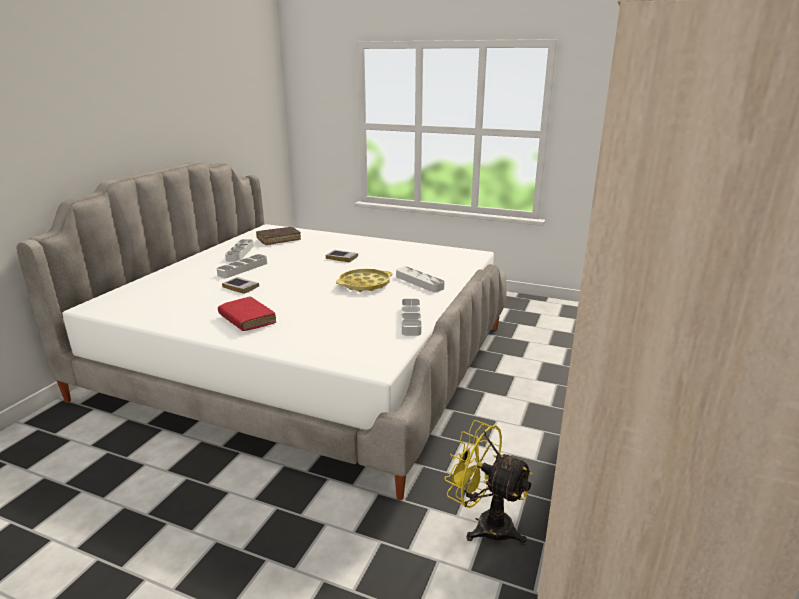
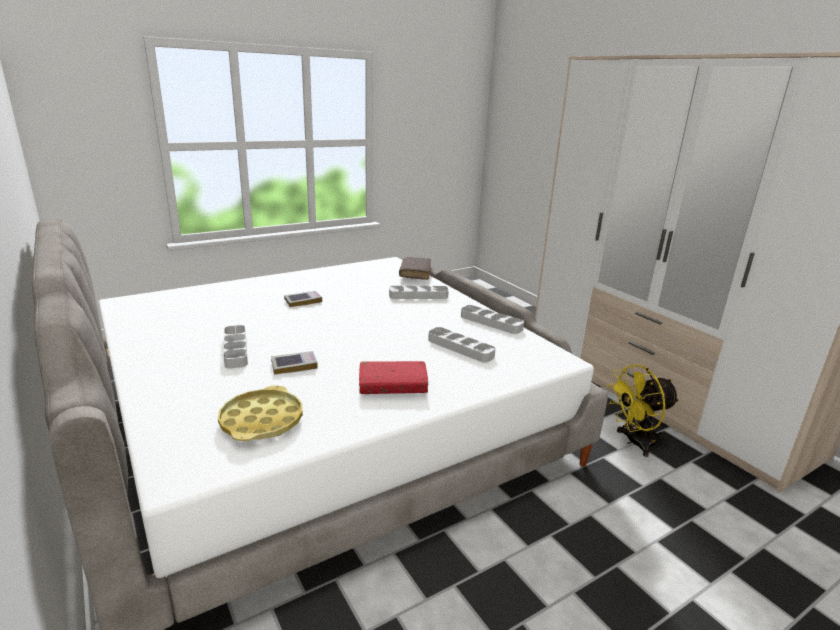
camera: 55 degrees left, 0 degrees up
(240, 253) = (176, 338): grey tray -> grey tray (460, 348)
(279, 240) = (179, 309): brown book -> brown book (415, 273)
(364, 284) = (388, 313): yellow tray -> yellow tray (262, 421)

